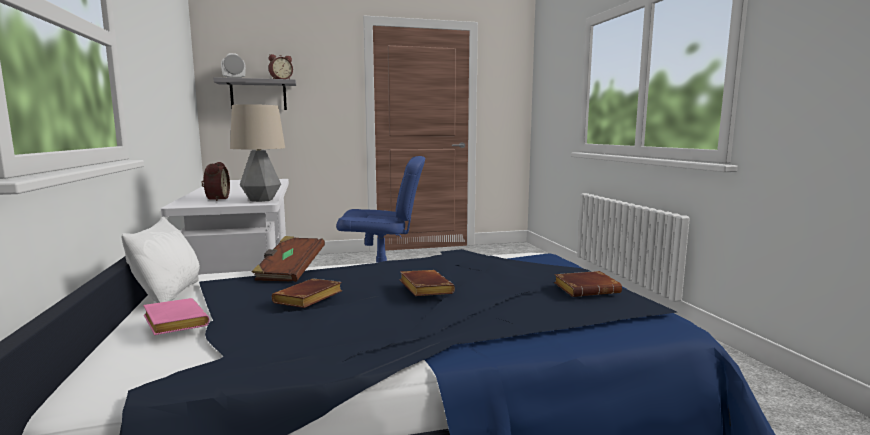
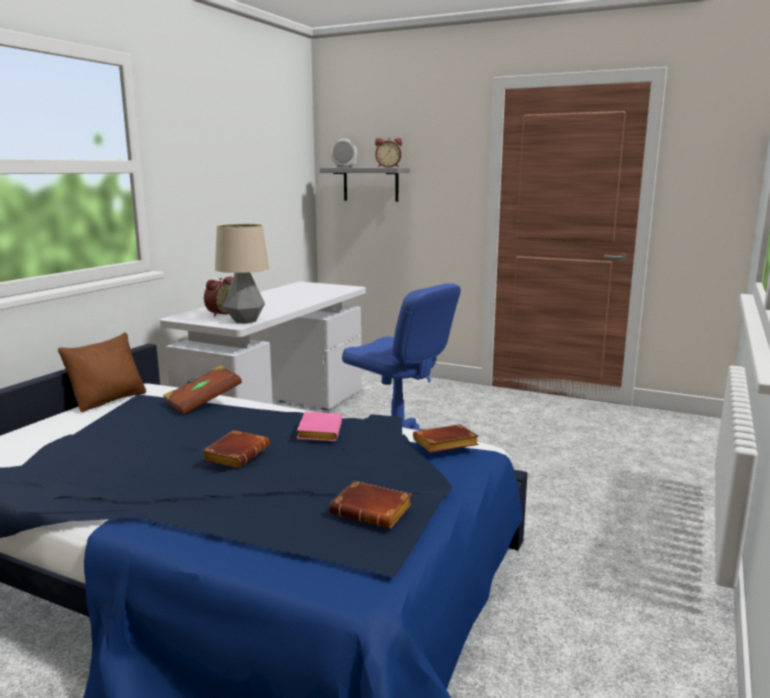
camera: 40 degrees right, 5 degrees up
(168, 294) = (109, 400): white pillow -> brown pillow
(173, 322) = (52, 428): pink book -> pink book (318, 431)
(308, 299) = (148, 436): brown book -> brown book (444, 445)

